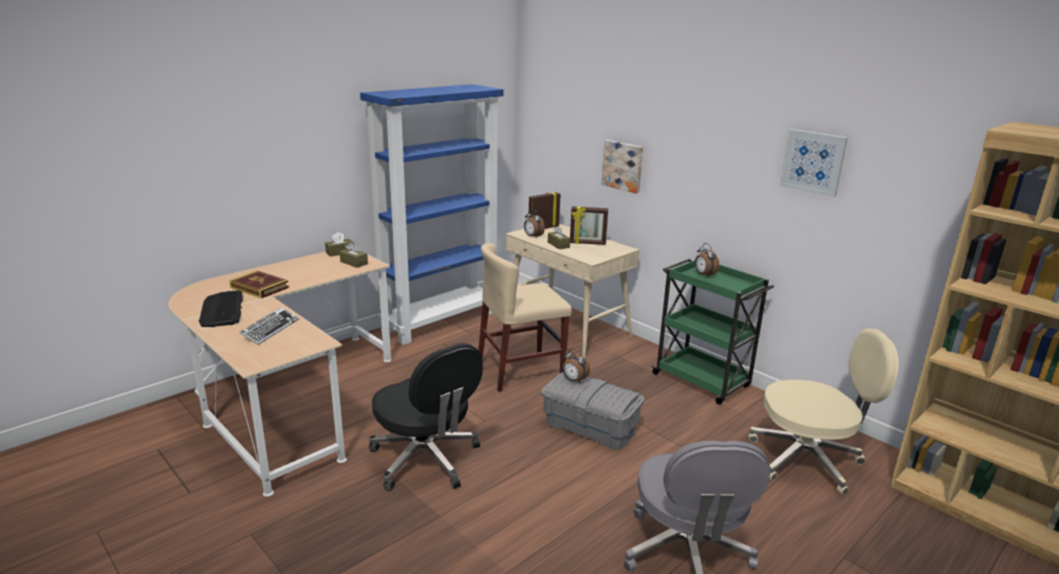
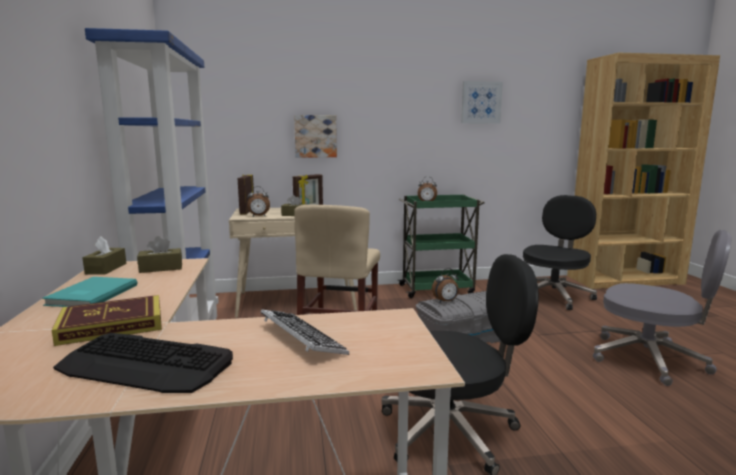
camera: 55 degrees left, 10 degrees down
(295, 267) = (90, 295): none -> turquoise book
(807, 460) = (554, 295): beige office chair -> black office chair

